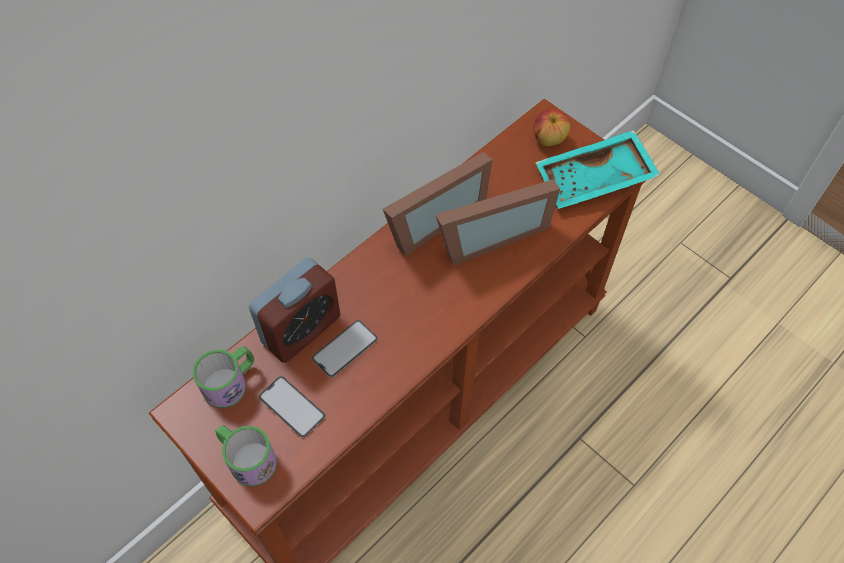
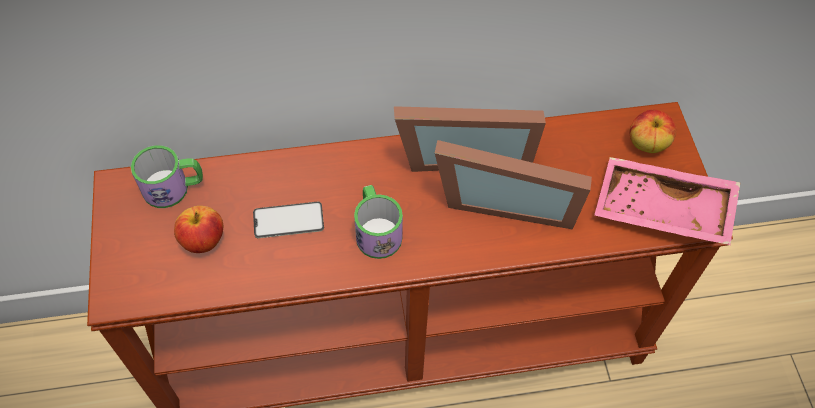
camera: 35 degrees right, 0 degrees up
(247, 458) = (132, 260): mug -> mug (376, 230)
(292, 406) = (203, 240): phone -> apple
(301, 329) = (266, 180): alarm clock -> none
(595, 181) = (661, 212): turquoise tray -> pink tray

